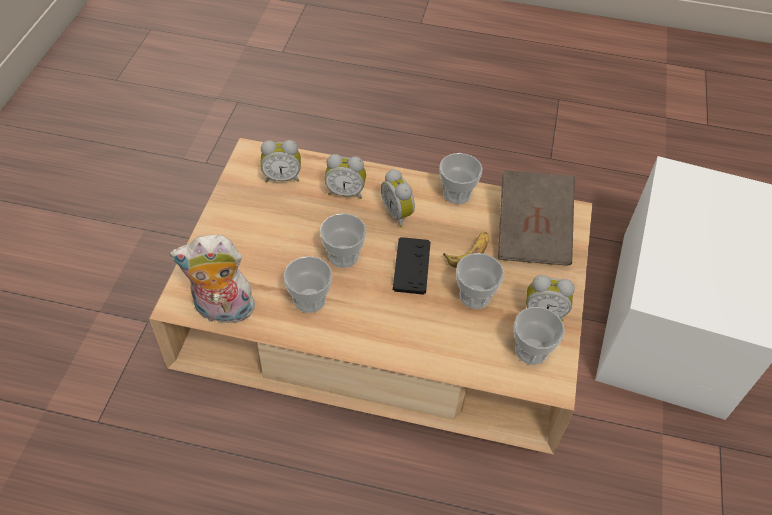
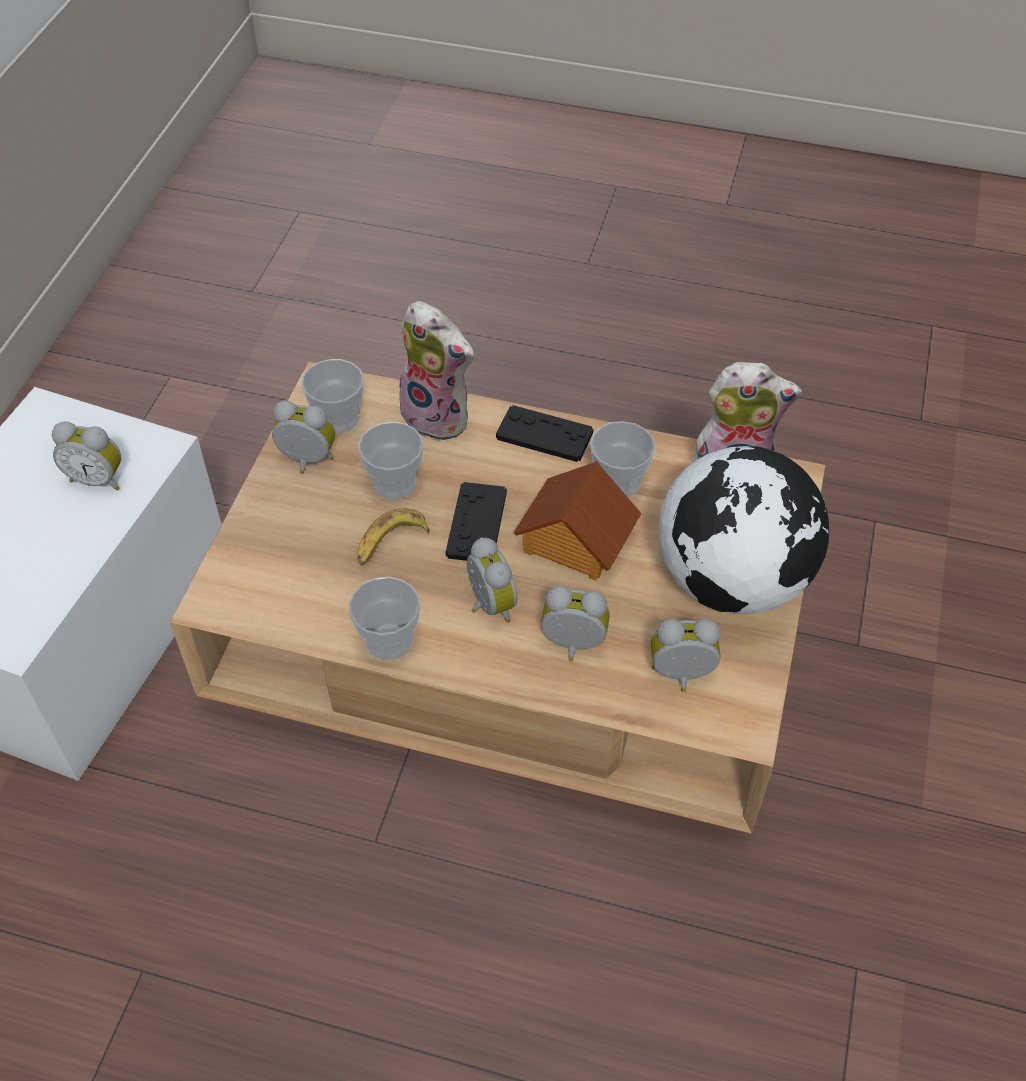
camera: 175 degrees left, 0 degrees up
(240, 231) = (732, 580): none -> globe
(343, 256) = (574, 540): cup -> toy house
(365, 339) = (544, 435): none -> black game controller
(450, 354) = (440, 416): none -> plush toy
(532, 233) = (285, 570): brown book -> none
(683, 272) = (98, 478): none -> alarm clock

